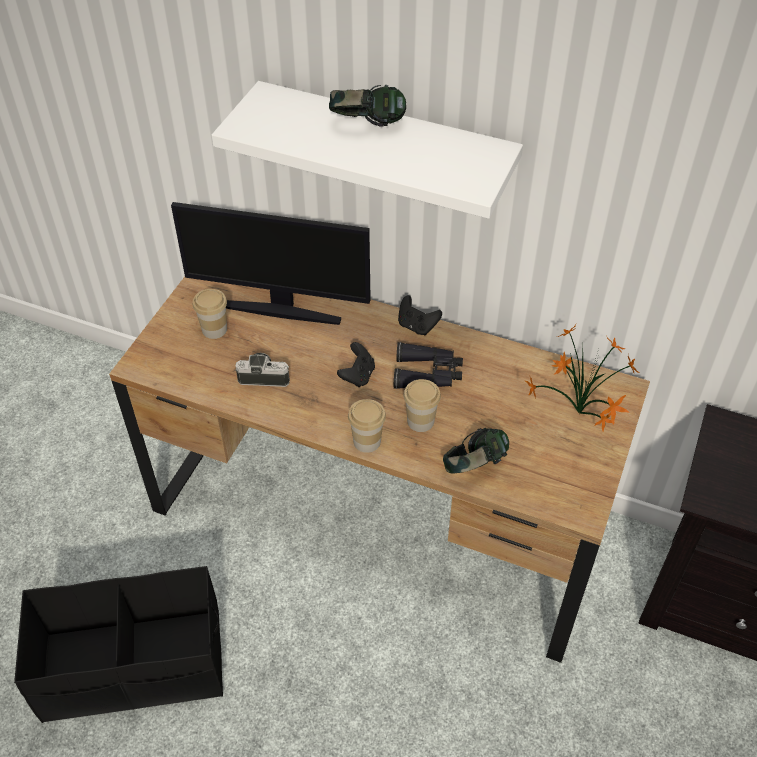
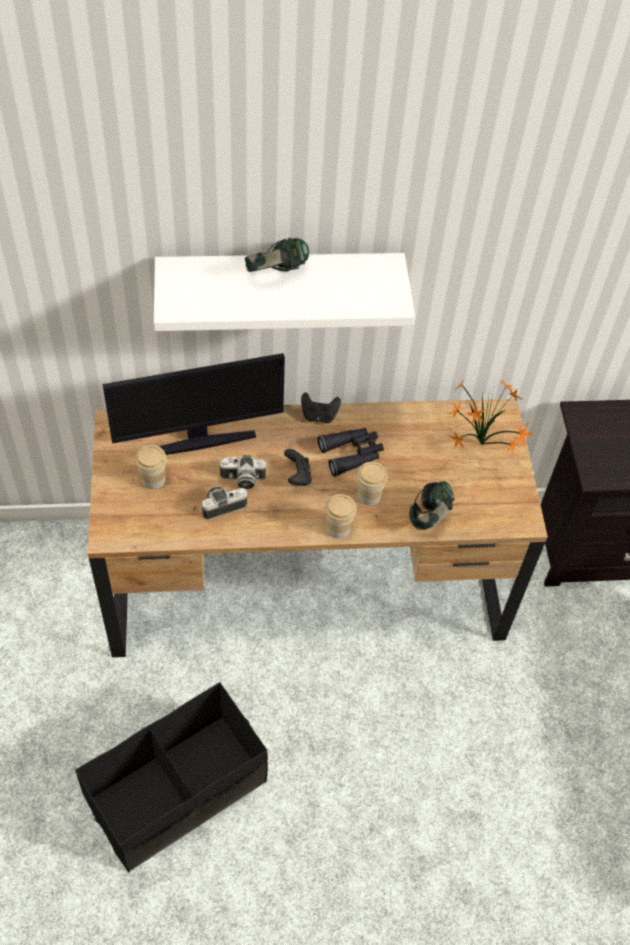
camera: 30 degrees left, 5 degrees up
(299, 359) = (242, 479): none -> camera

